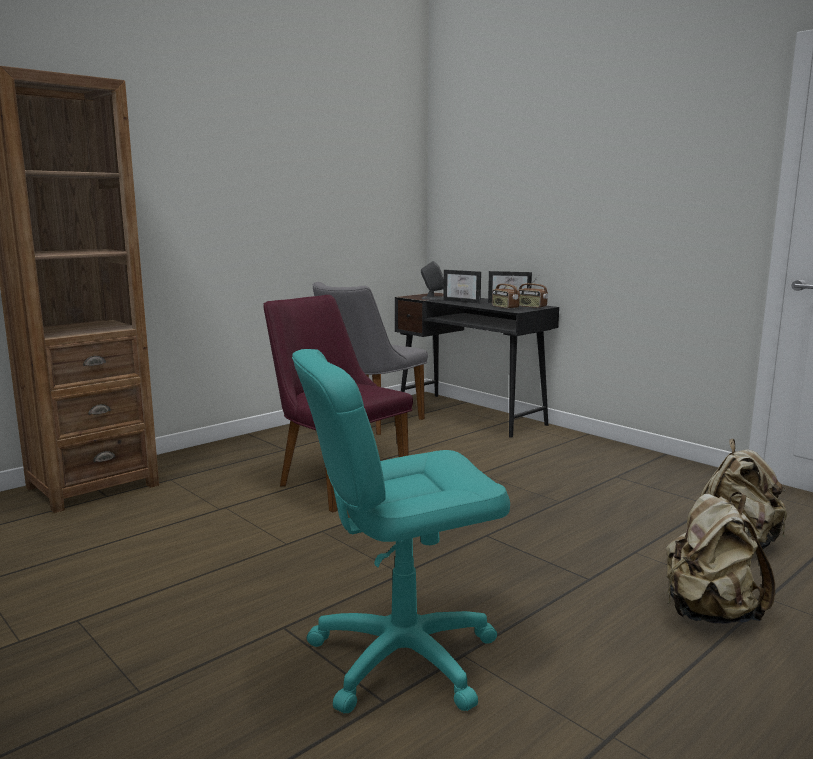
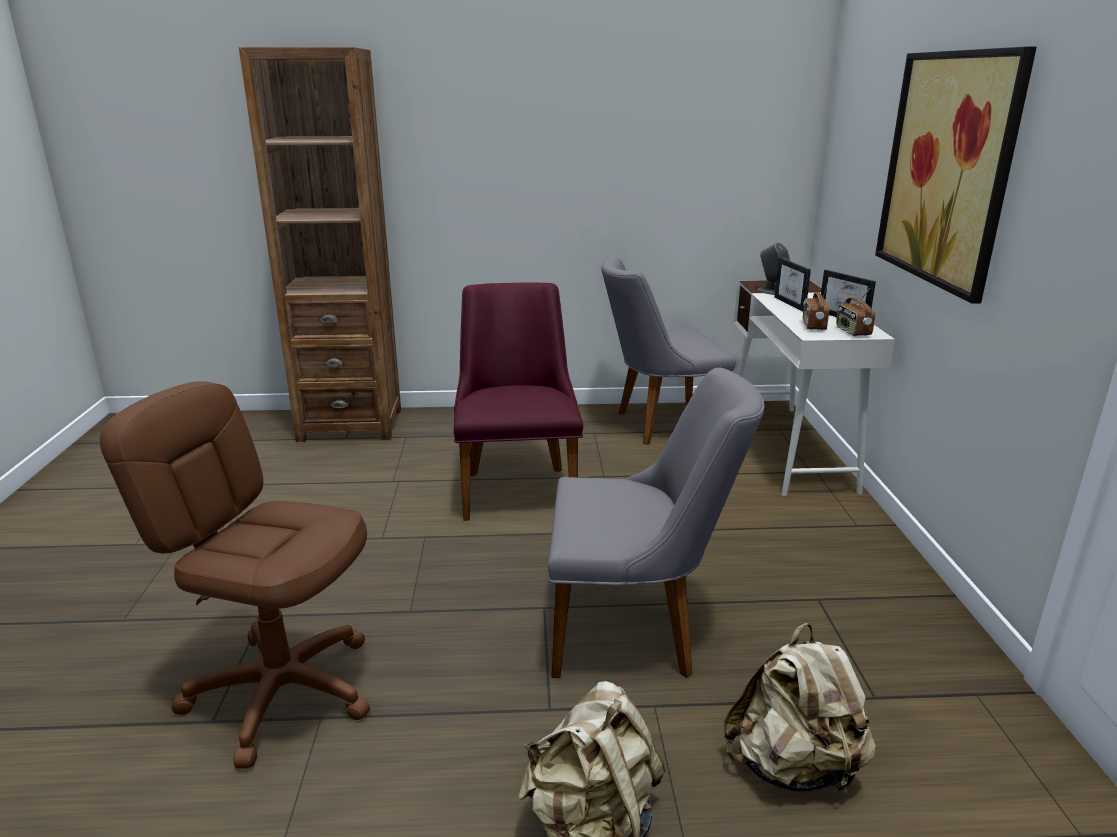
camera: 40 degrees right, 10 degrees up
(402, 657) = (282, 691): turquoise office chair -> brown office chair
(470, 414) = (788, 448): black desk -> white desk
(561, 524) = (637, 631): none -> grey chair
(586, 188) = (948, 169): none -> picture

